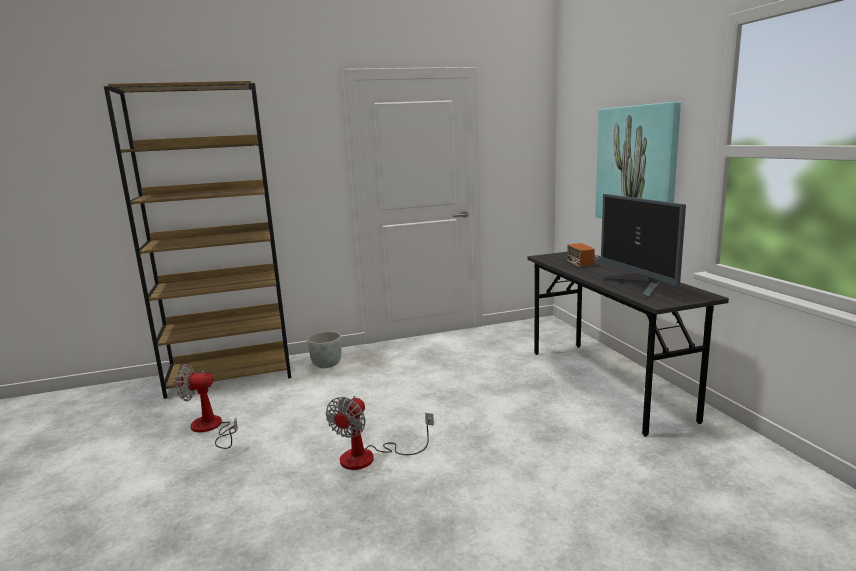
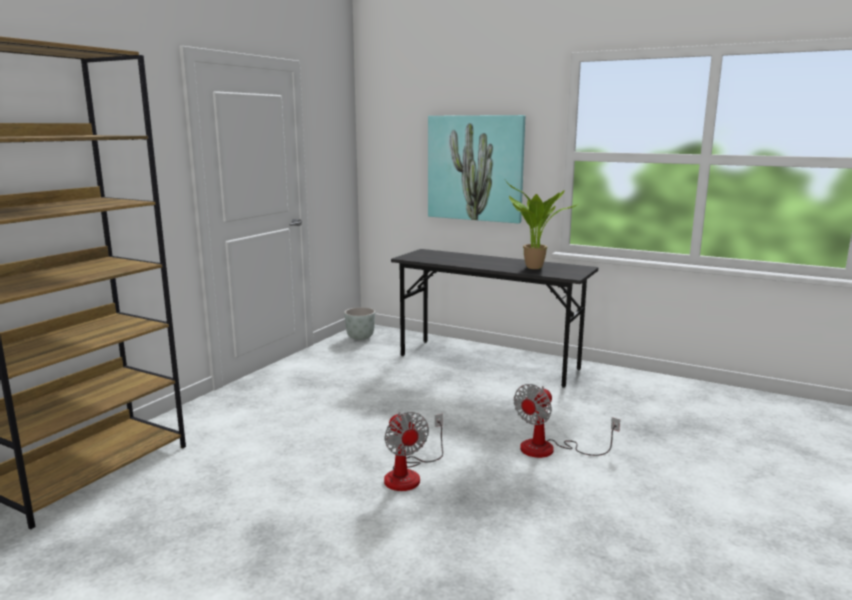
camera: 45 degrees left, 0 degrees up
(211, 428) = (184, 525): fan -> fan (550, 449)
(327, 364) = (206, 421): grey planter -> grey planter (360, 337)
(583, 259) = (444, 255): radio -> none
(639, 287) = (534, 268): monitor -> potted plant

